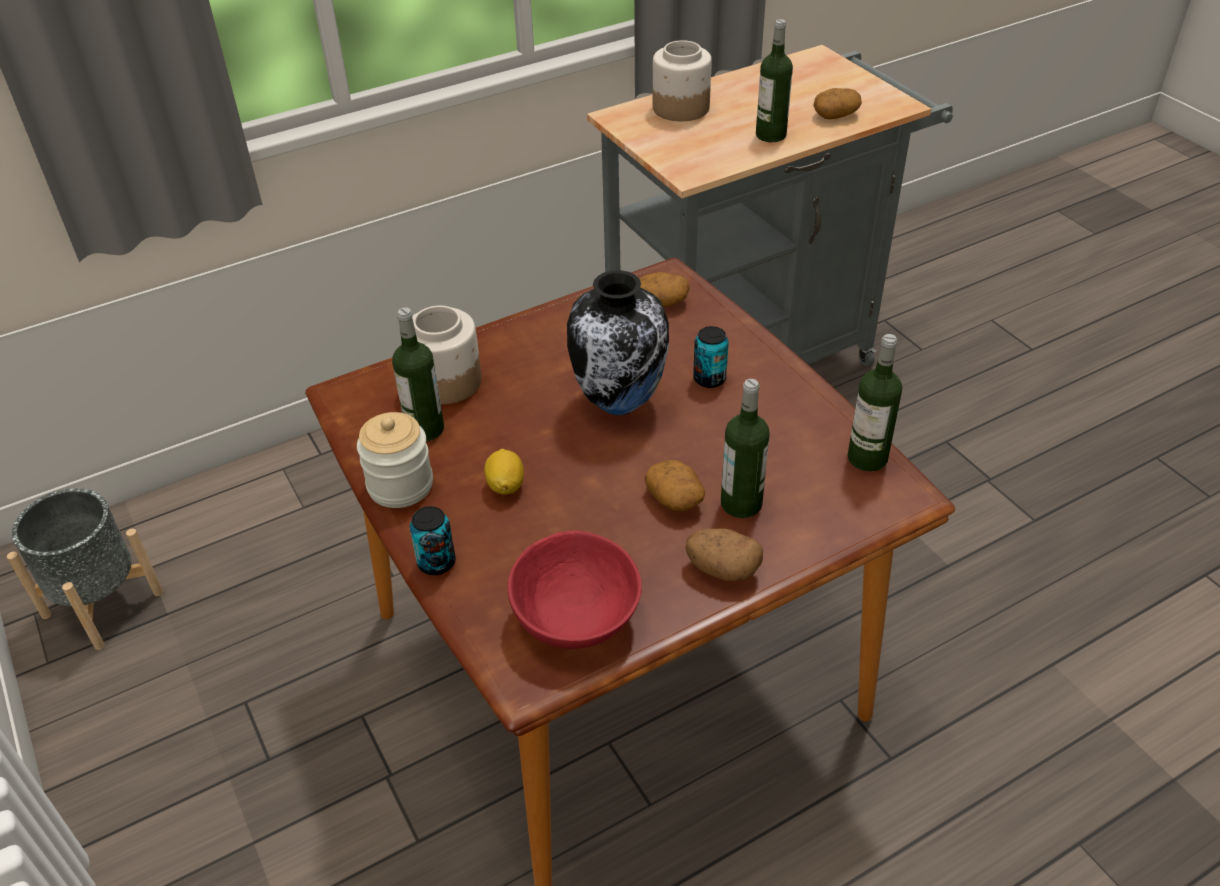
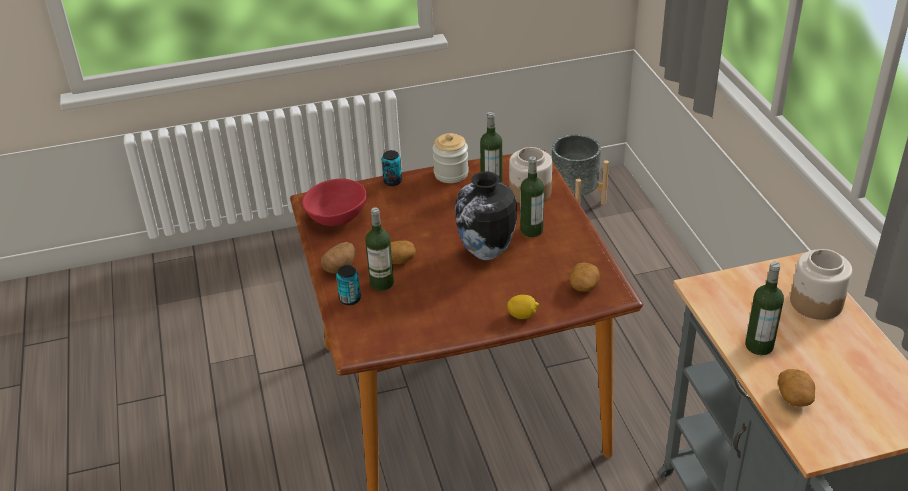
camera: 105 degrees right, 5 degrees down
(505, 485) = (435, 205): lemon -> lemon (522, 315)
(709, 379) = (494, 292): can -> can (350, 299)
(867, 458) = (393, 342): bottle -> bottle (531, 230)

